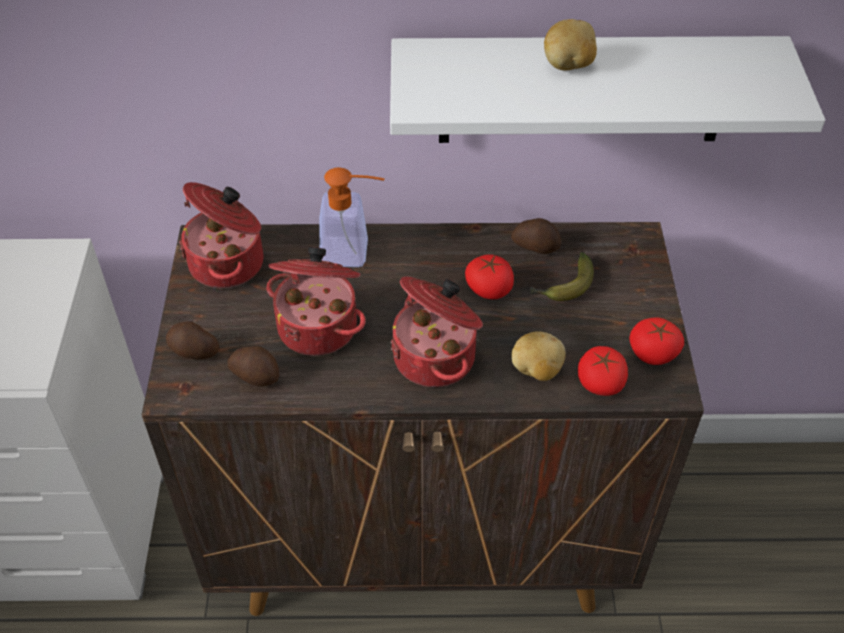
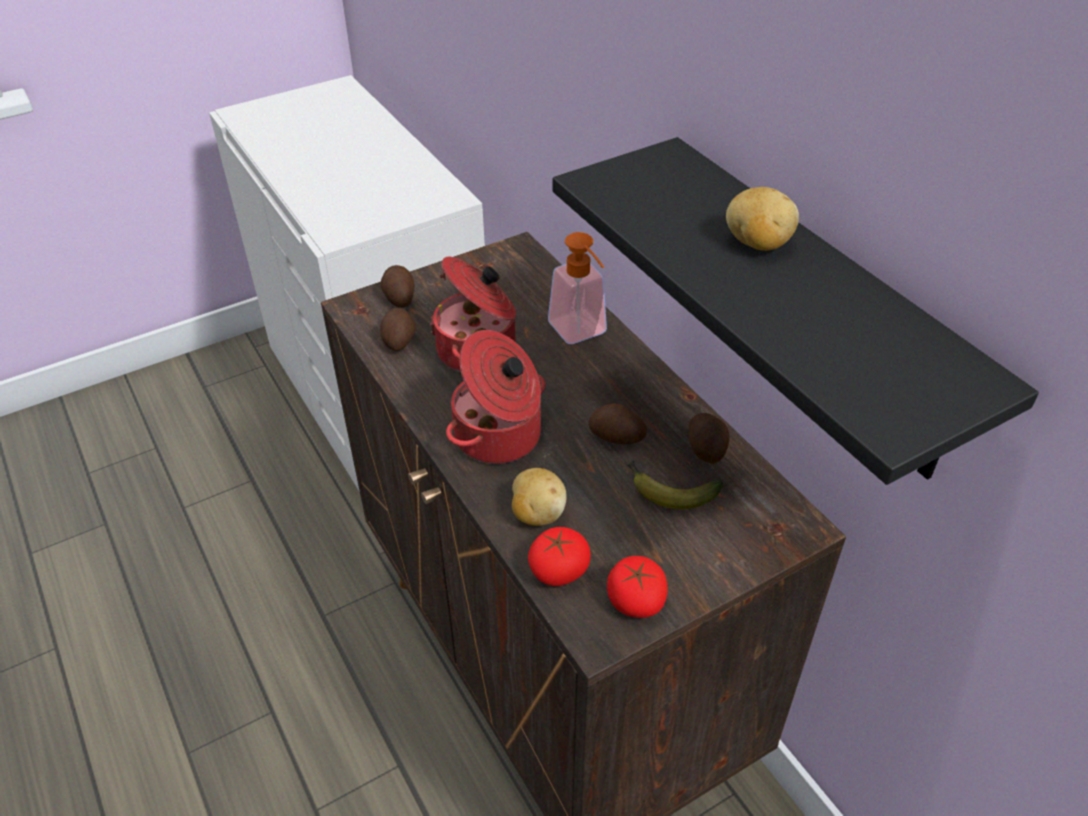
camera: 60 degrees right, 5 degrees down
(229, 263) = (507, 273): cooking pot -> none
(489, 288) = (616, 437): tomato -> potato
(583, 90) = (814, 309): white shelf -> black shelf

